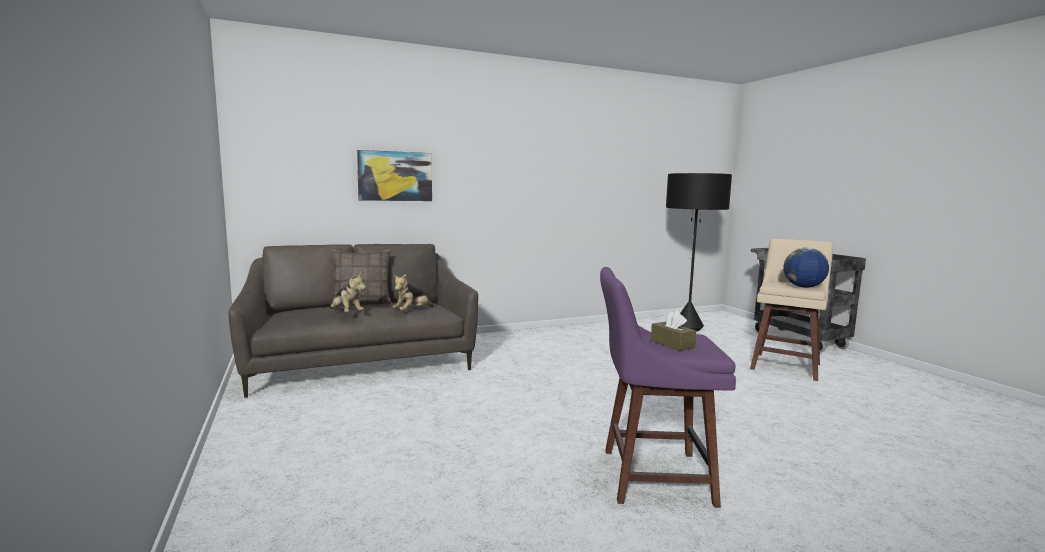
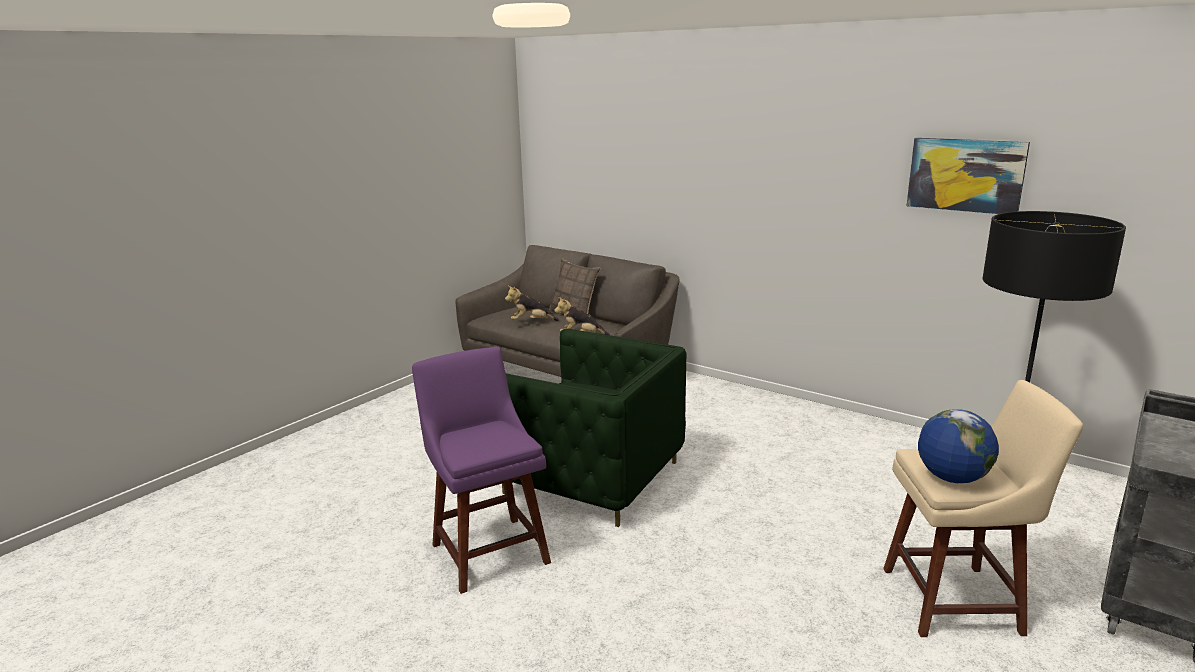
camera: 60 degrees right, 10 degrees up
(346, 313) = (531, 322): plush toy -> plush toy turned 75 degrees clockwise
(395, 176) = (646, 184): picture -> picture (965, 175)
(566, 405) = (592, 477): none -> green armchair
(672, 343) = (481, 437): brown tissue box -> none

